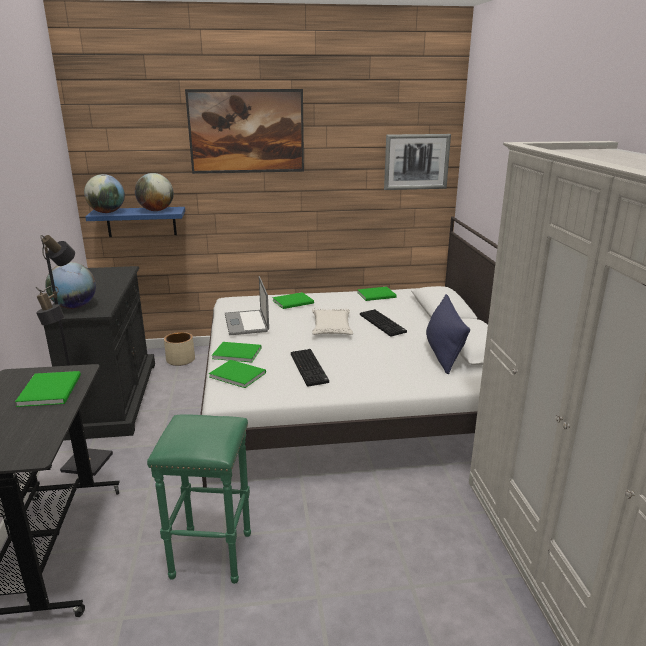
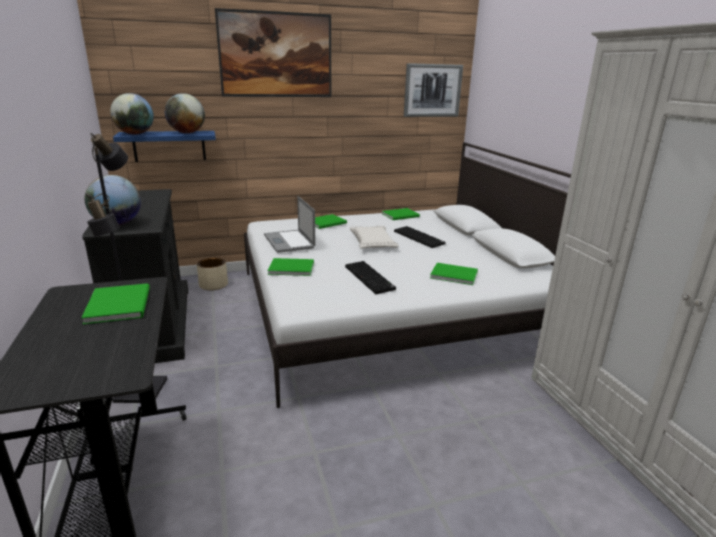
camera: 10 degrees left, 0 degrees up
(212, 556) = (309, 474): green stool -> none
(237, 374) = (300, 287): green book -> green book (452, 274)
(443, 353) = (487, 259): blue pillow -> none

